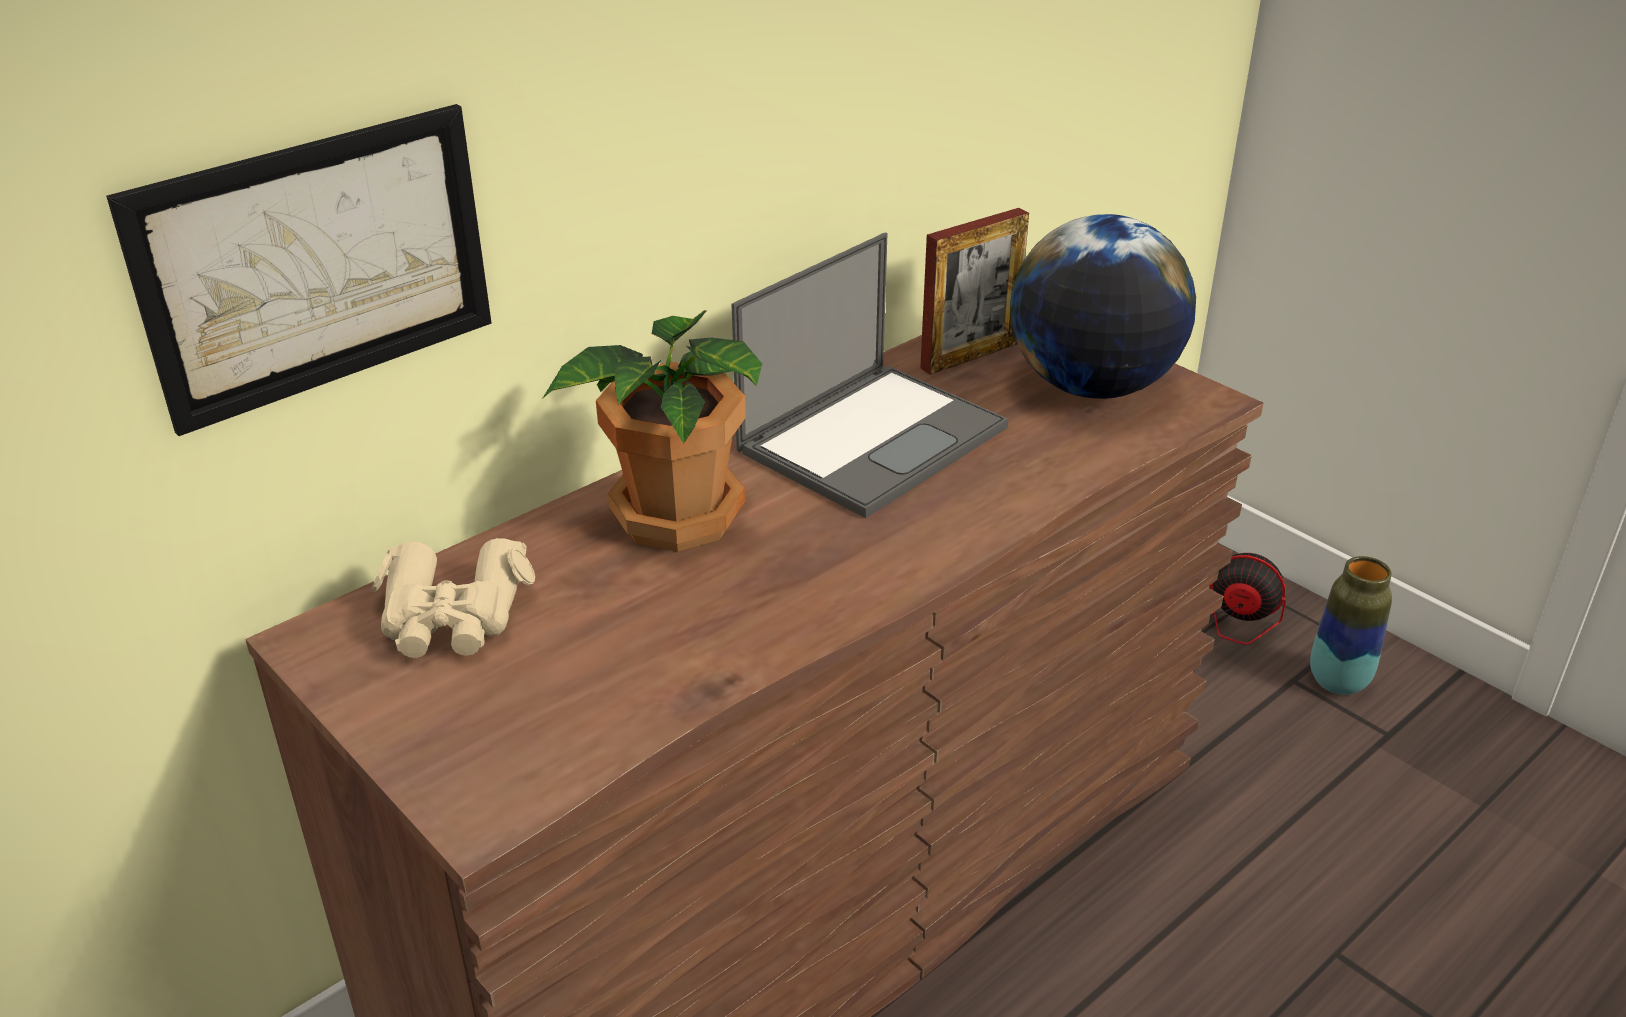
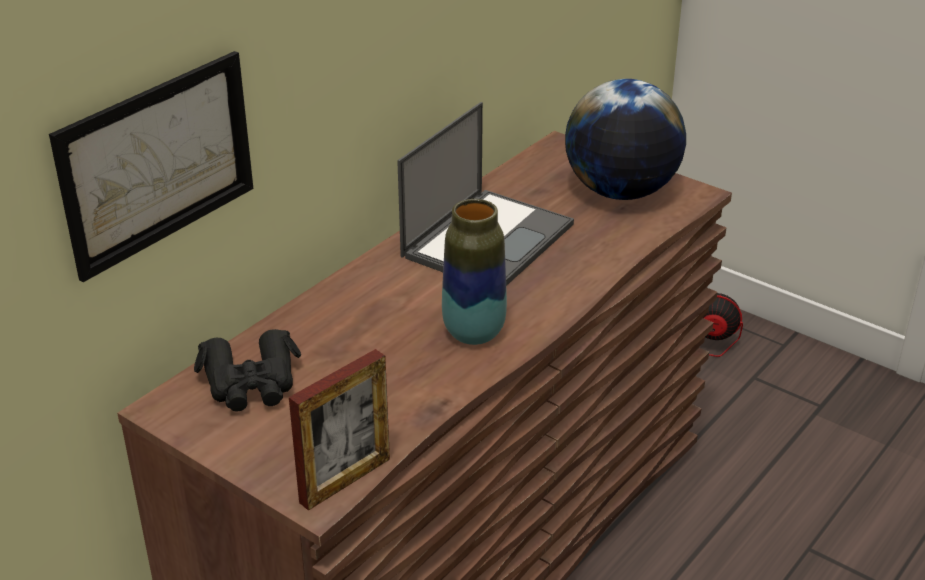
camera: 10 degrees left, 0 degrees up
(453, 616) = (251, 383): beige binoculars -> black binoculars
(673, 515) = (373, 303): potted plant -> none
(969, 356) = (535, 178): picture frame -> picture frame (345, 480)
(1338, 682) = (783, 375): vase -> vase (474, 333)

